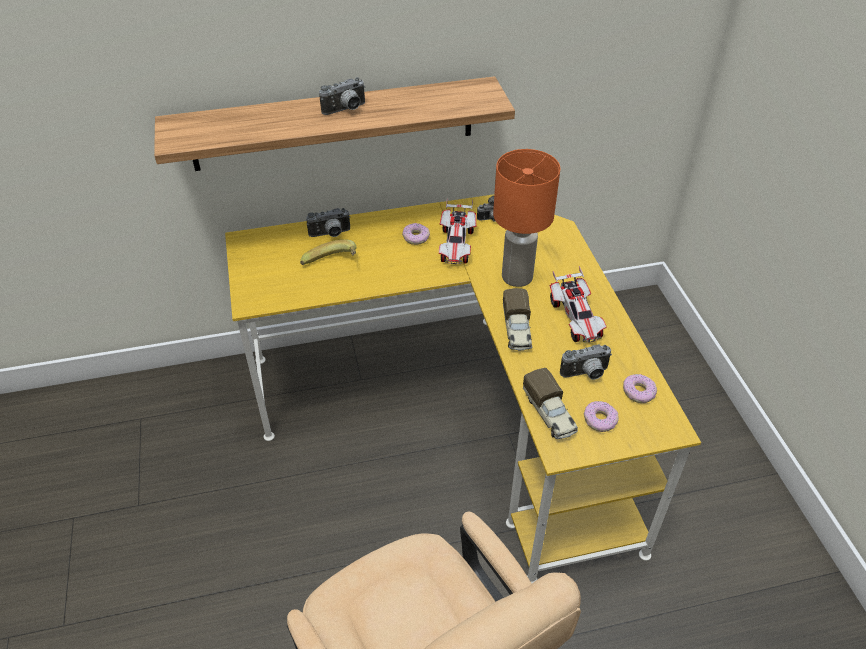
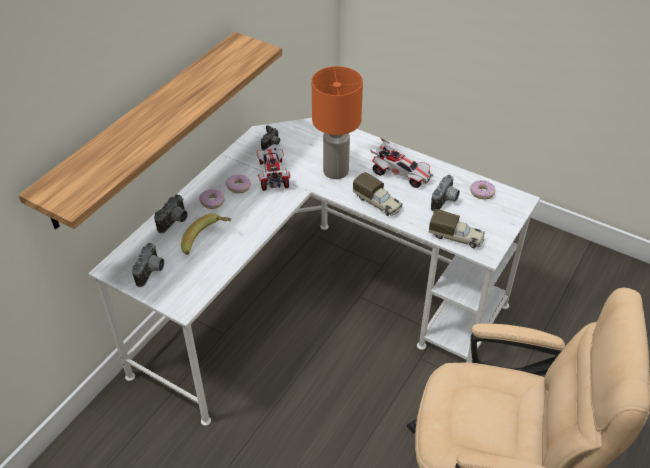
camera: 45 degrees left, 0 degrees up
(346, 110) = (169, 107): camera -> camera (152, 272)
(456, 245) = (272, 175): toy car -> toy car turned 150 degrees counterclockwise
(459, 412) = (315, 306): yellow desk -> white desk
(600, 420) = (483, 221): donut -> donut (212, 202)

